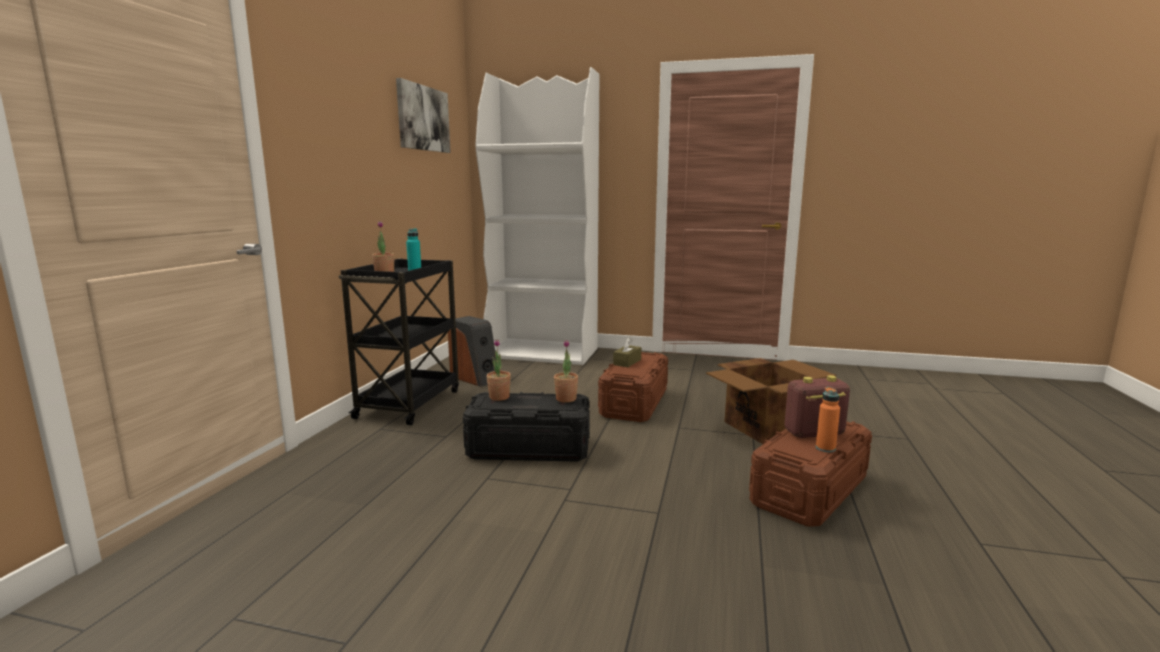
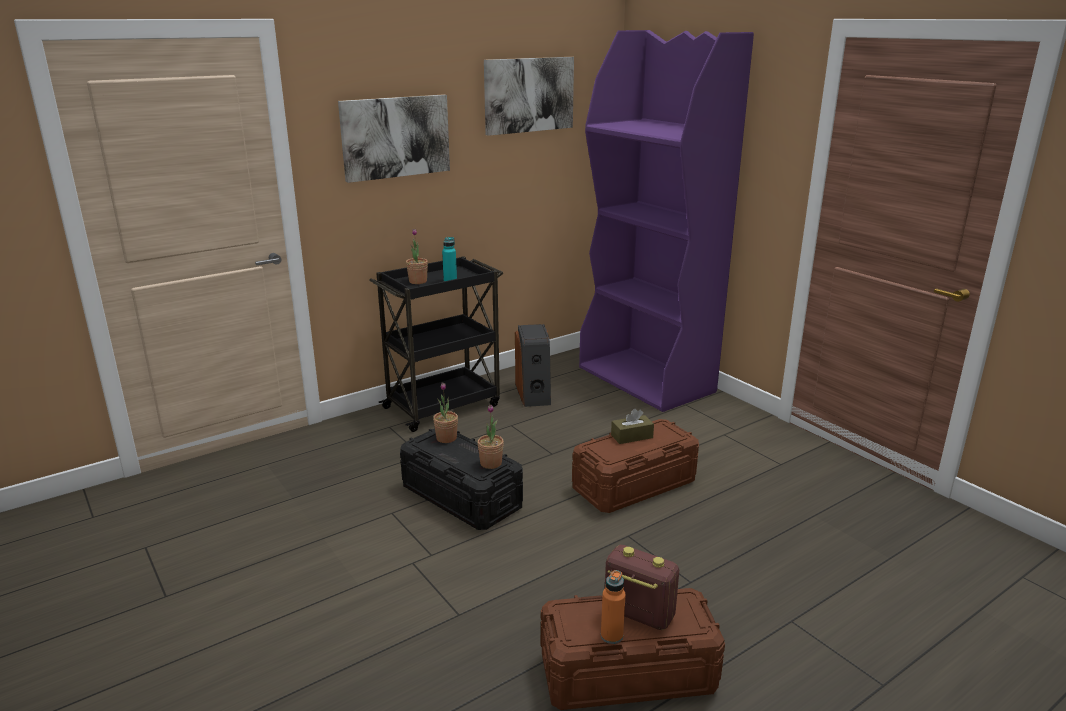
camera: 40 degrees right, 10 degrees up
(342, 134) = (395, 137): none -> picture
(543, 353) = (647, 380): white bookcase -> purple bookcase
(767, 428) = (723, 581): cardboard box -> none

